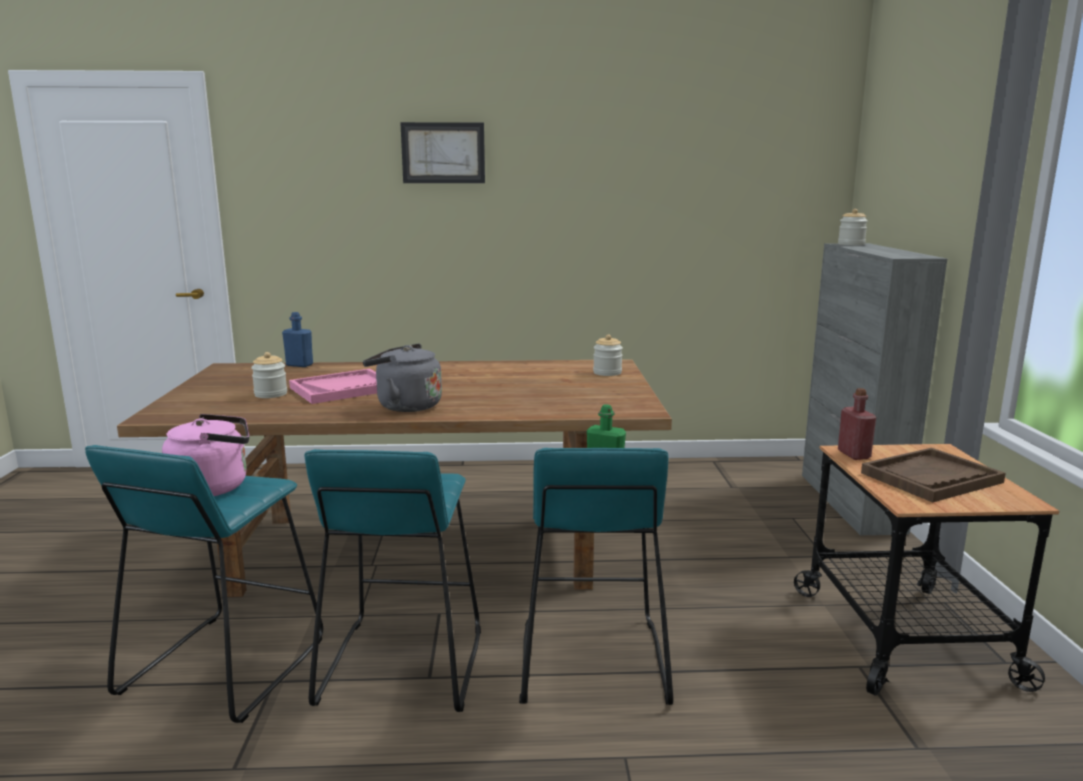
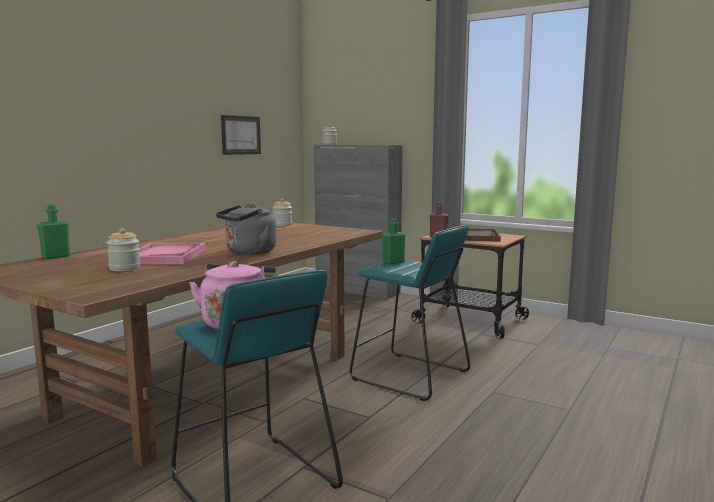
camera: 55 degrees left, 5 degrees down
(299, 365) = (56, 256): blue bottle -> green bottle
(401, 664) = (344, 422): turquoise stool -> none
(443, 153) = (77, 70): picture -> picture (241, 135)

